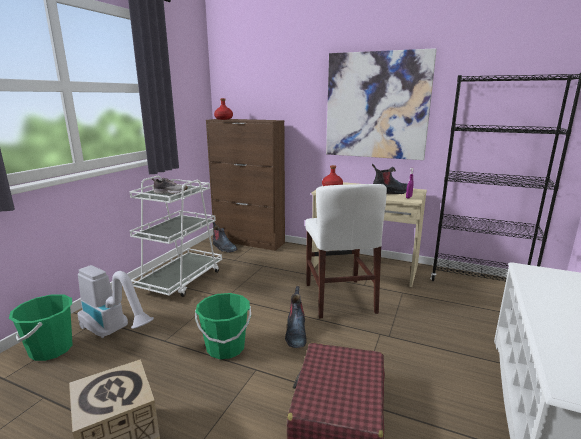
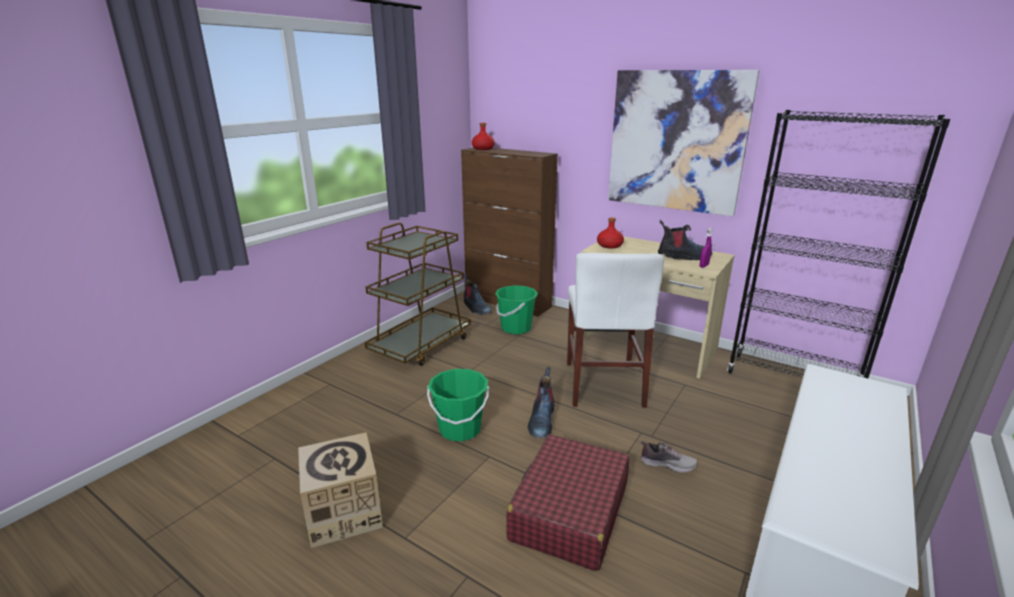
camera: 10 degrees right, 5 degrees up
(51, 349) = (282, 411): green bucket -> green bucket (516, 328)
(115, 332) = (346, 398): vacuum cleaner -> none
(170, 192) = (412, 245): shoe -> shoe (667, 464)
(181, 280) = (421, 345): white cart -> brown cart

